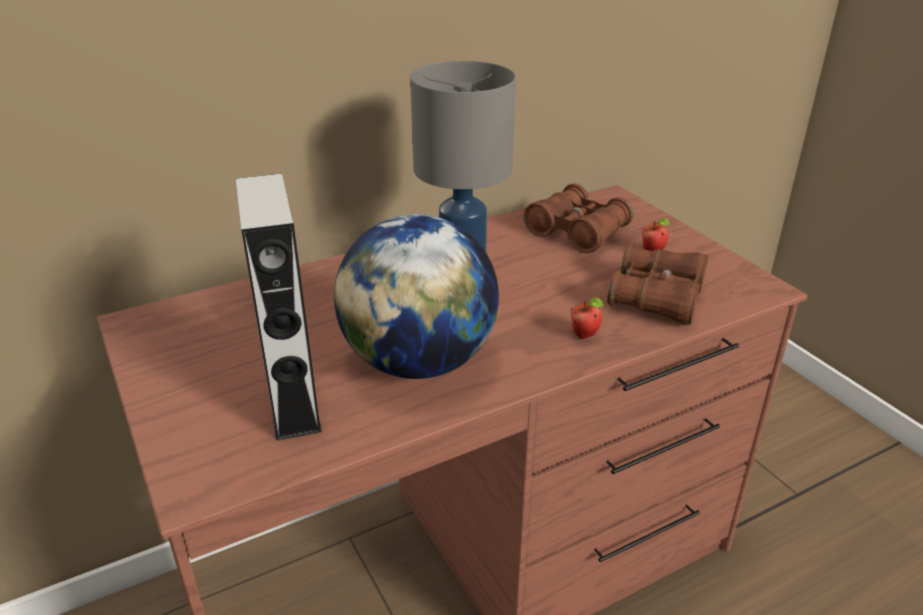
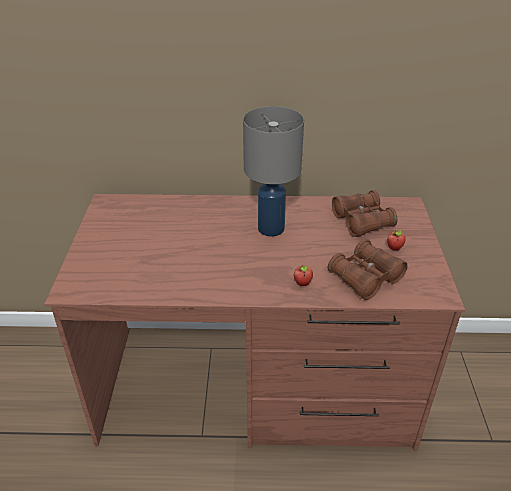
camera: 30 degrees right, 5 degrees up
(293, 401) = (137, 265): grey speaker -> none
(419, 362) = (207, 267): globe -> none

